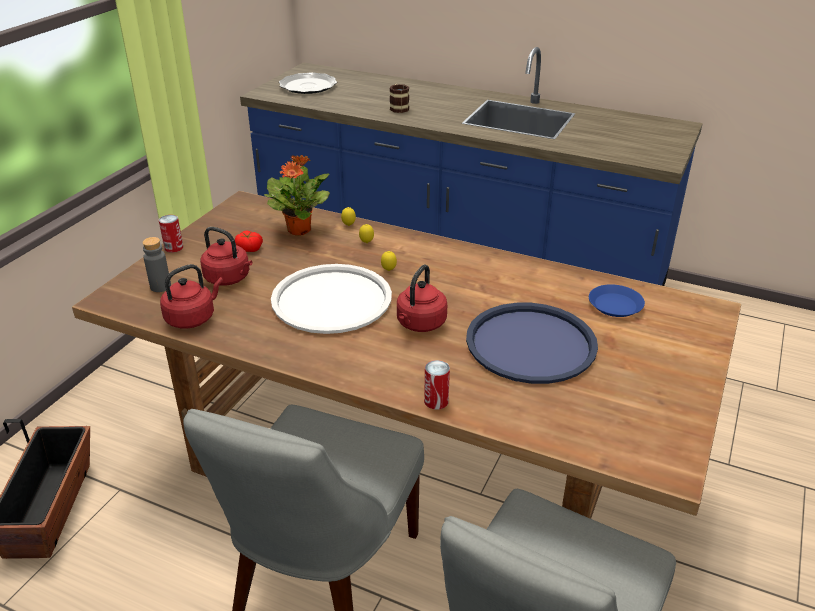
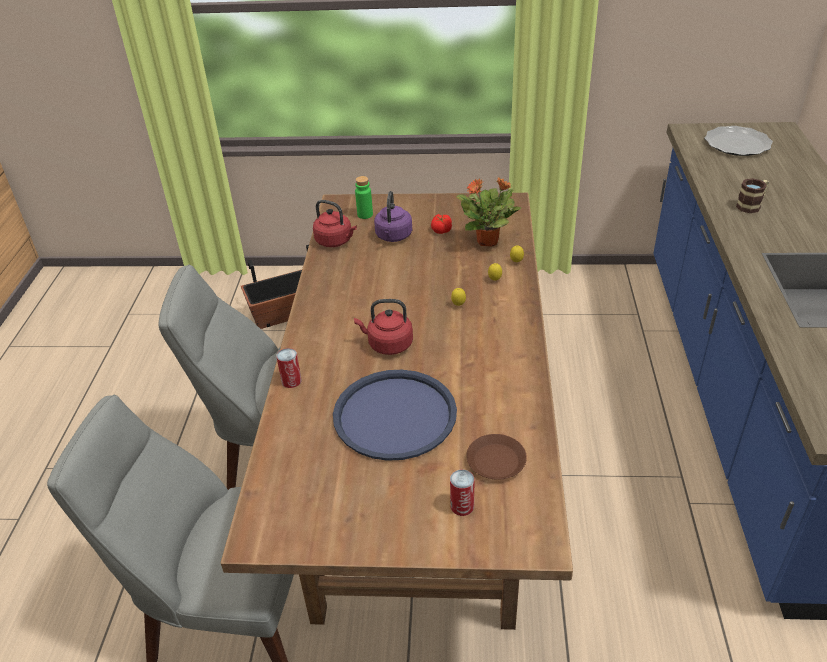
camera: 70 degrees right, 5 degrees up
(160, 286) = (365, 215): grey bottle -> green bottle
(173, 247) = (418, 199): can -> can (462, 506)
(229, 278) = (393, 237): red kettle -> purple kettle
(331, 300) = (395, 291): white tray -> none
(615, 305) = (496, 460): blue plate -> brown plate

